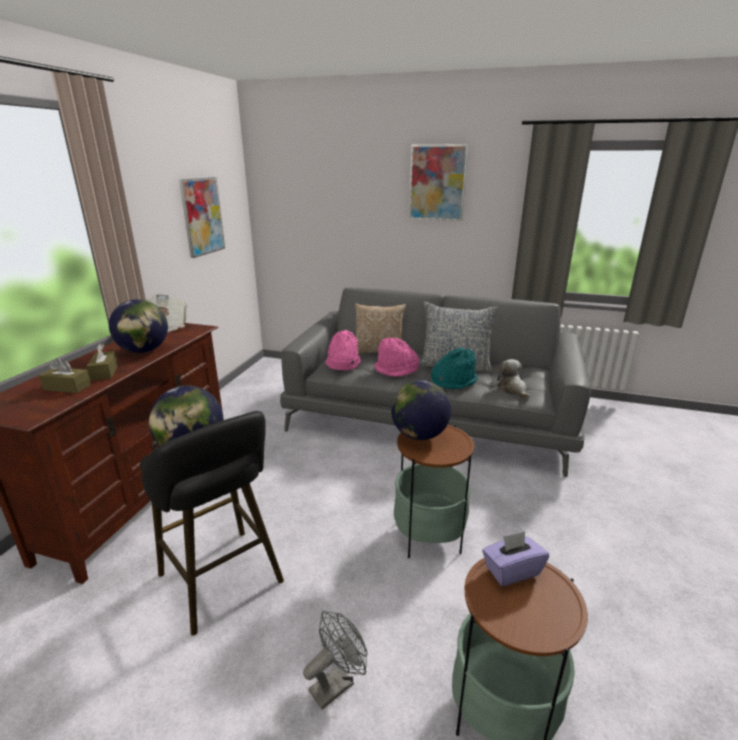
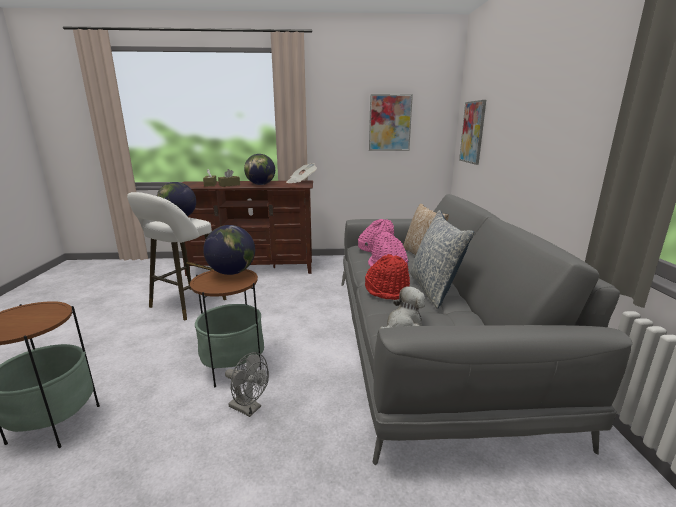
camera: 70 degrees right, 5 degrees down
(224, 582) = (185, 305): black stool -> white stool
(337, 683) = (105, 353): grey fan -> grey fan (249, 408)
(437, 183) = (559, 82): picture -> picture (472, 132)
(453, 381) = (388, 291): turquoise hat -> red hat
(511, 570) = (49, 313): purple tissue box -> none

